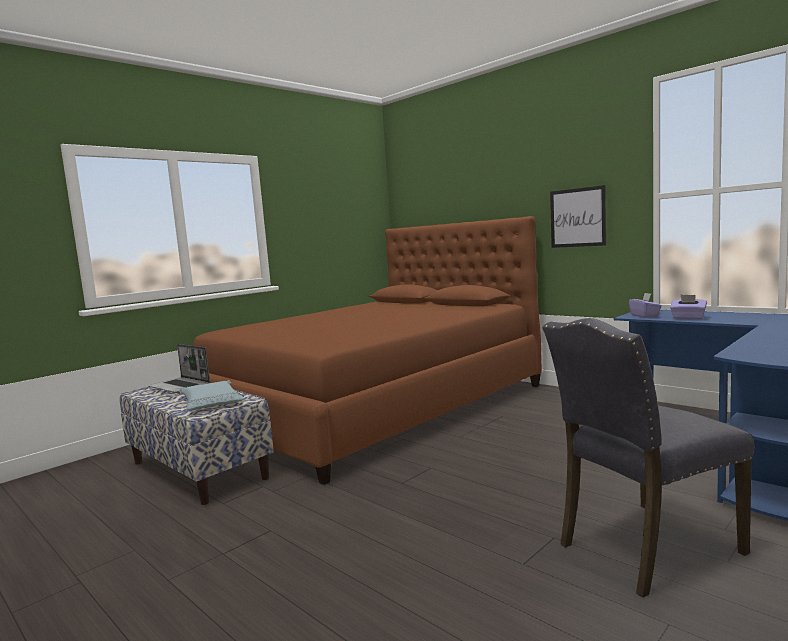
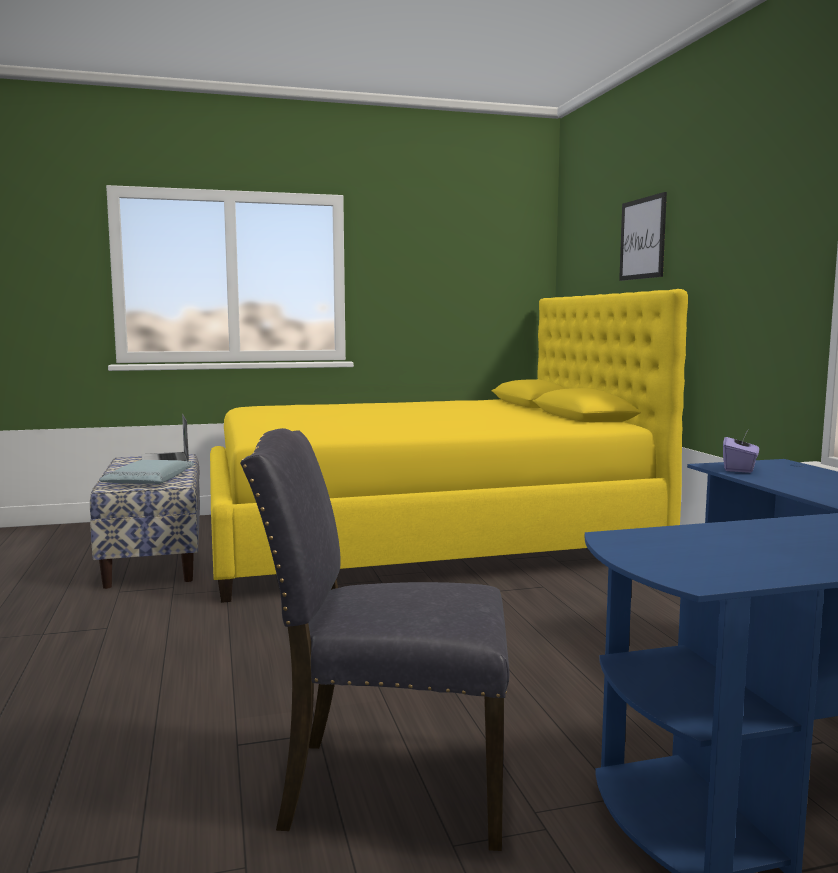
camera: 30 degrees right, 0 degrees up
(375, 406) = (422, 537): brown bed -> yellow bed
(577, 217) = (741, 295): picture -> picture (642, 238)
(688, 318) = (786, 482): purple tissue box -> none

